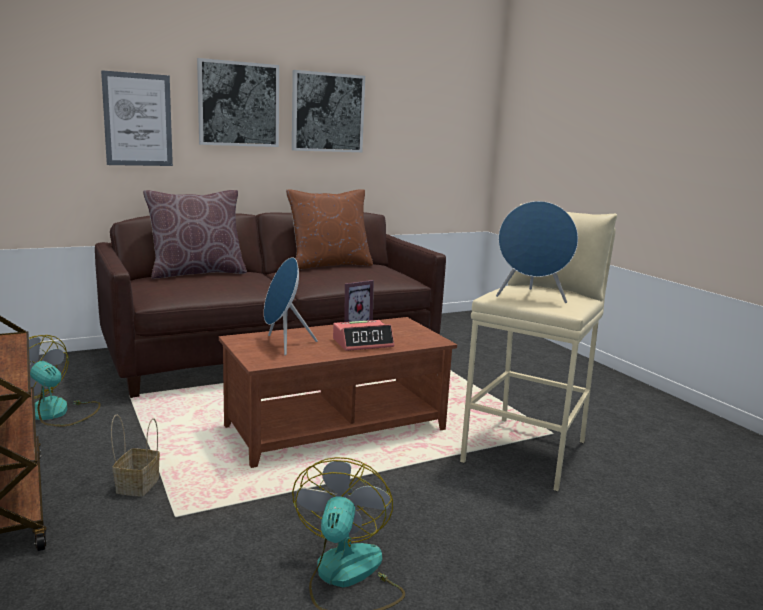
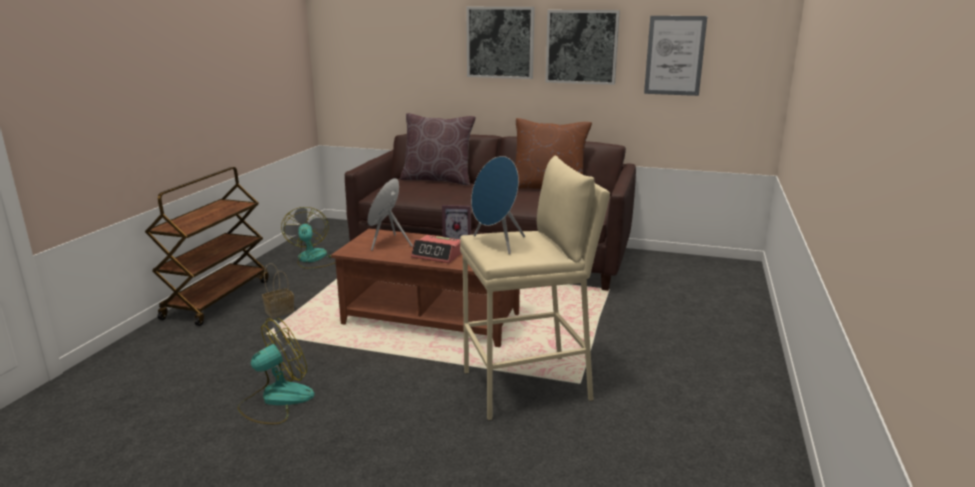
camera: 45 degrees right, 5 degrees up
(138, 120) = (424, 57): picture -> picture (674, 55)

